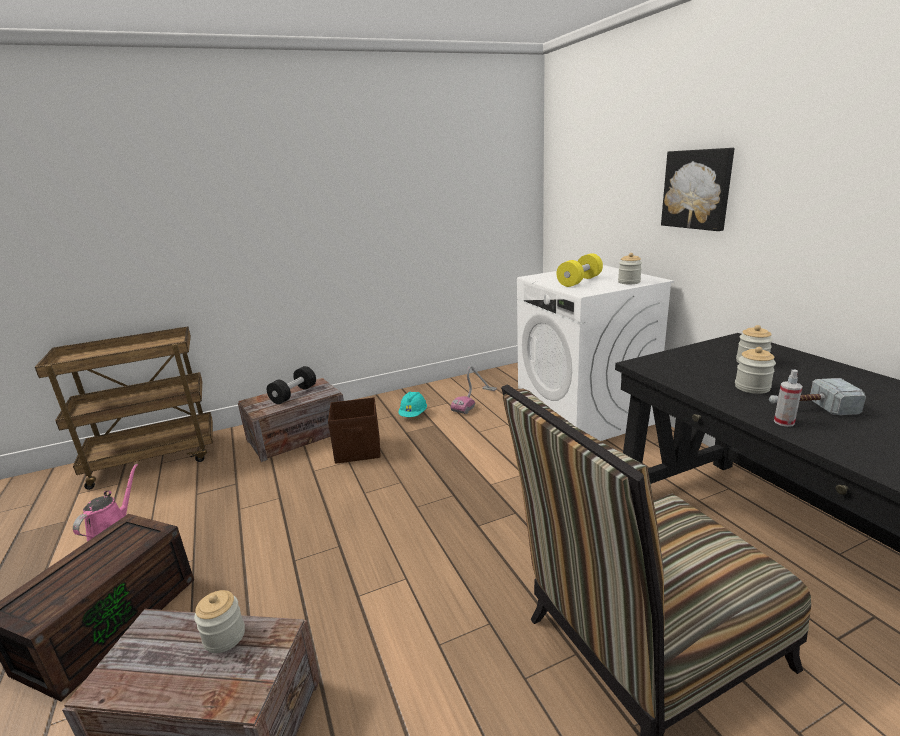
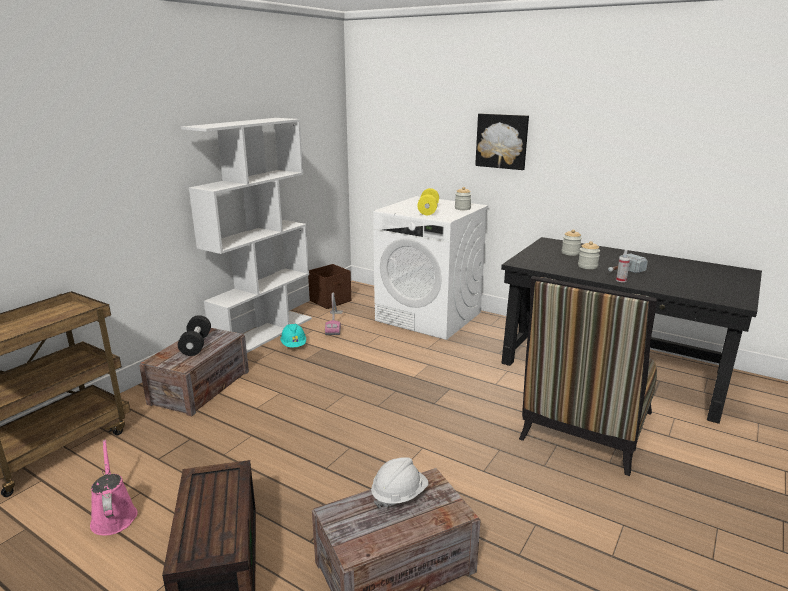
camera: 35 degrees left, 0 degrees up
(224, 637) = (399, 495): jar -> white hard hat
(359, 450) = (278, 382): brown storage box -> brown storage box (331, 301)
(401, 396) = (264, 333): none -> white bookcase

